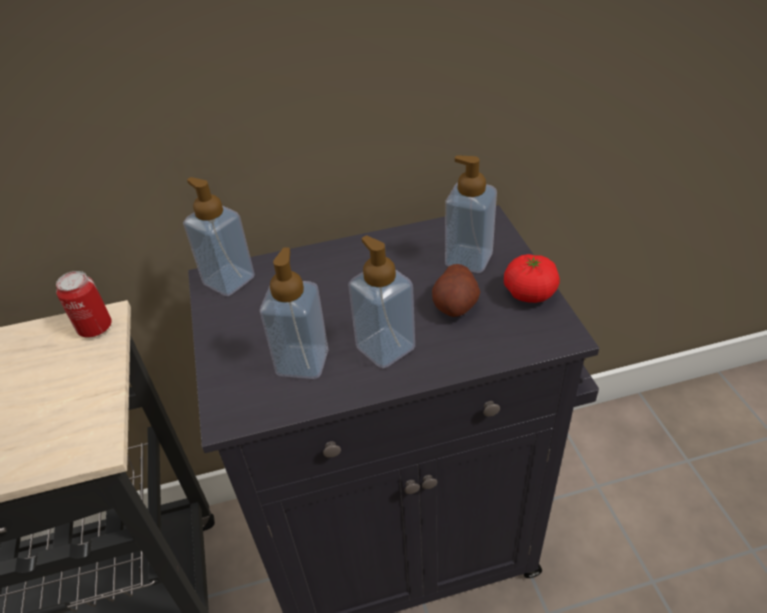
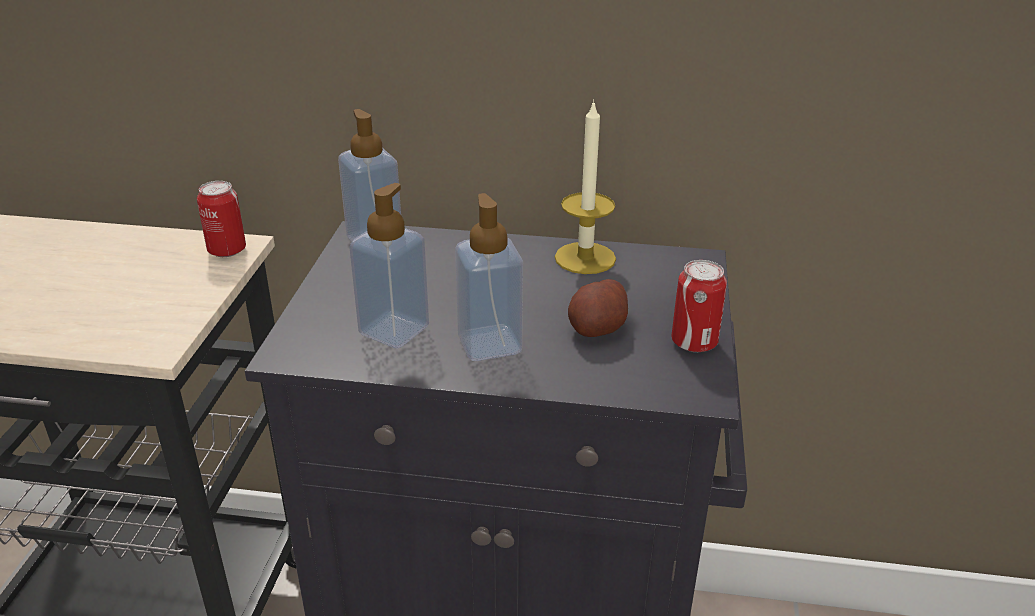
camera: 20 degrees right, 10 degrees down
(405, 244) = (585, 258): none -> candle
(468, 259) = (647, 291): soap dispenser -> none
(529, 293) = (694, 342): tomato -> can

